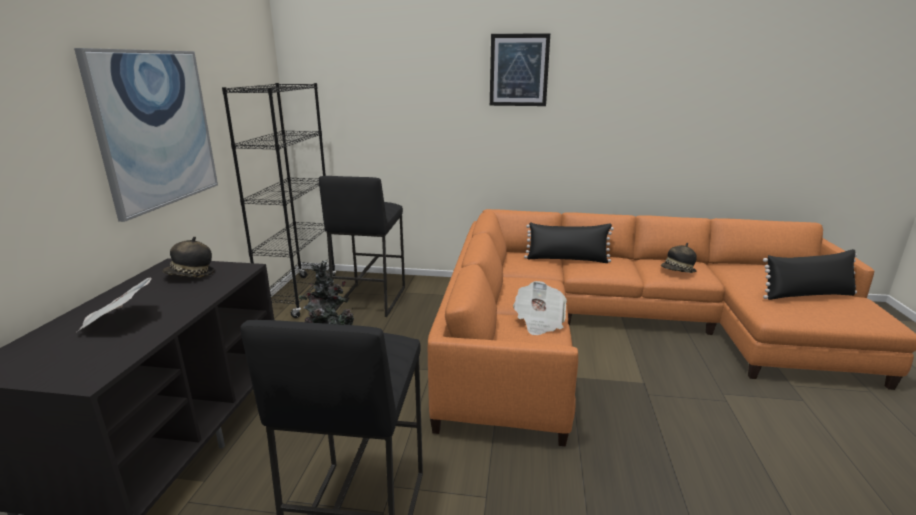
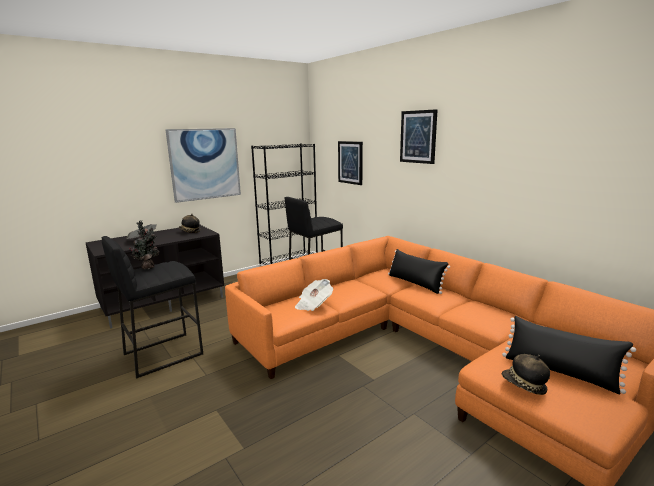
camera: 45 degrees right, 5 degrees down
(386, 111) = (350, 162): none -> picture
(677, 271) = (478, 315): hat -> hat (524, 386)

